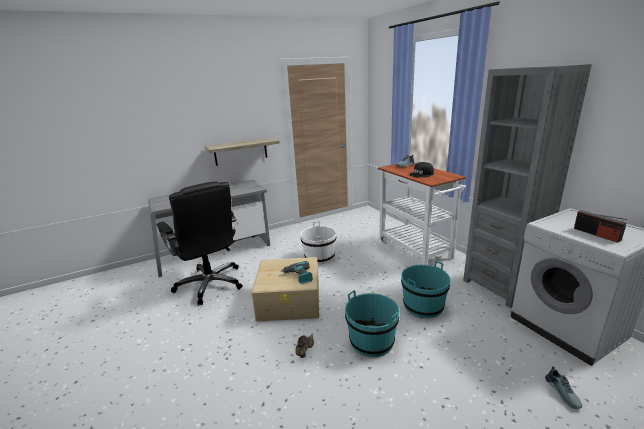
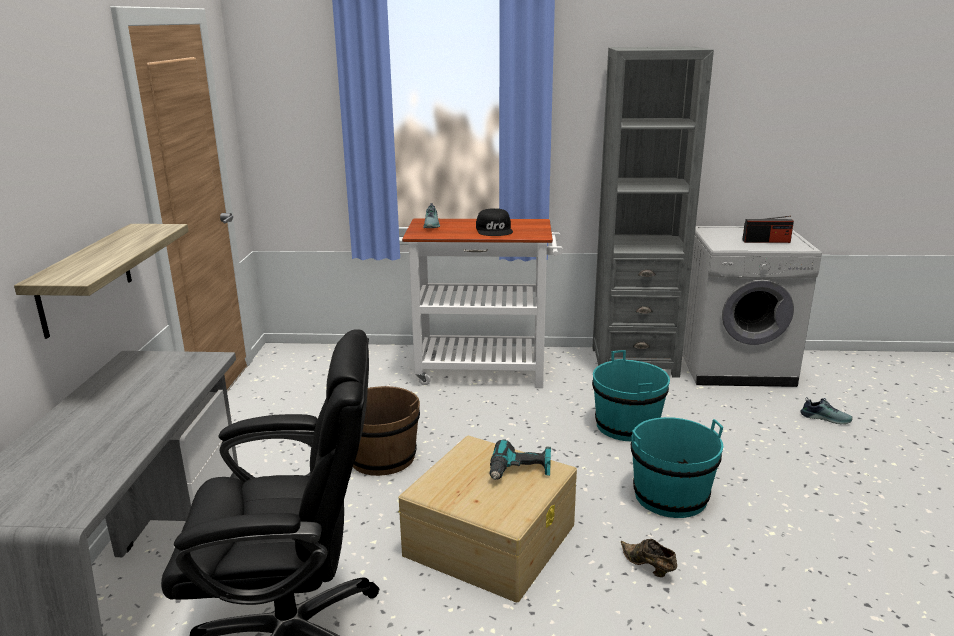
camera: 60 degrees left, 0 degrees up
(319, 257) = (382, 457): white bucket -> brown bucket

